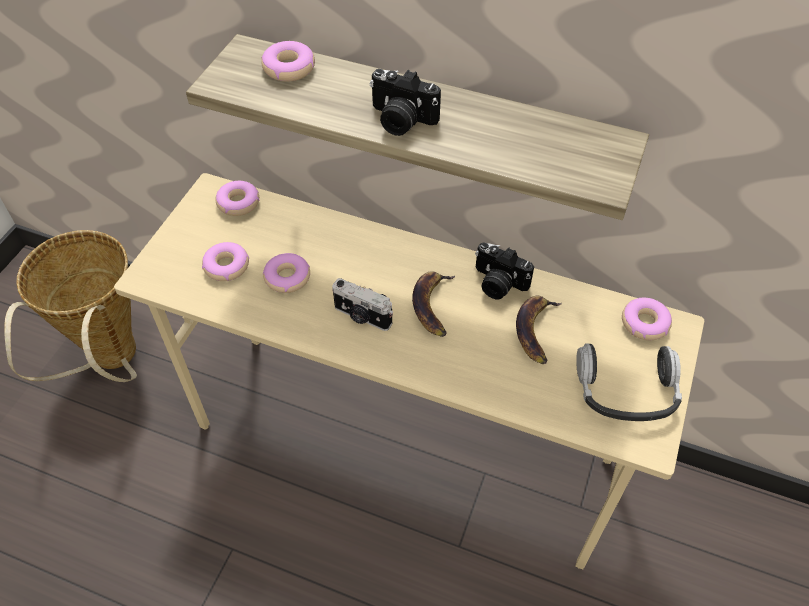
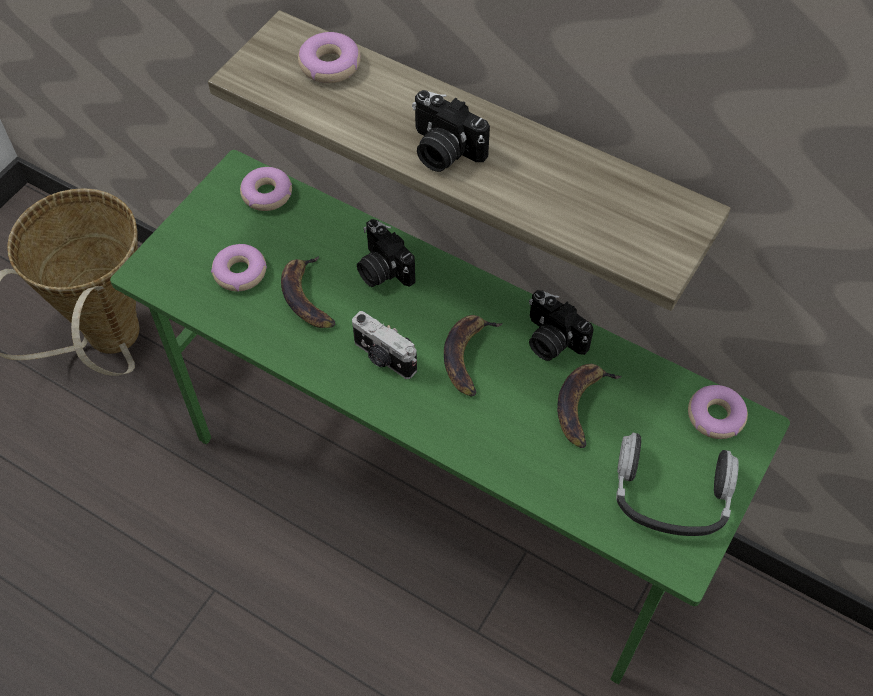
camera: 10 degrees right, 5 degrees up
(287, 277) = (307, 297): donut -> banana
(346, 248) = (382, 270): none -> camera
(405, 442) = (437, 497): beige desk -> green desk

